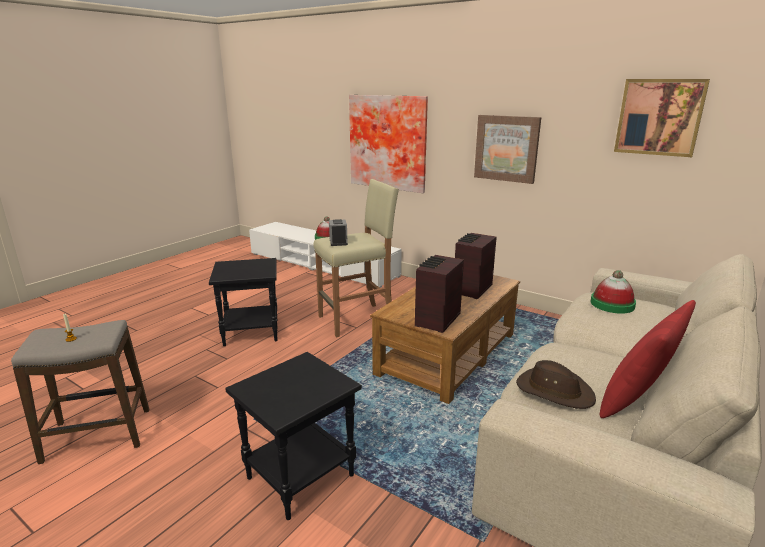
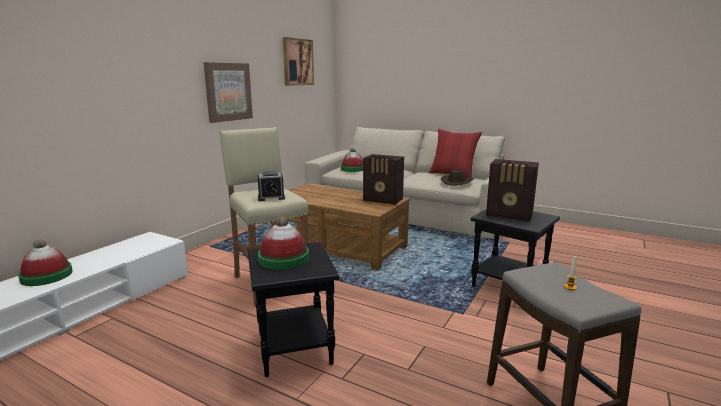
camera: 95 degrees left, 5 degrees down
(249, 267) = (283, 259): none -> hat
(389, 142) = (104, 102): picture -> none
(471, 289) = (326, 192): radio -> radio (510, 215)

